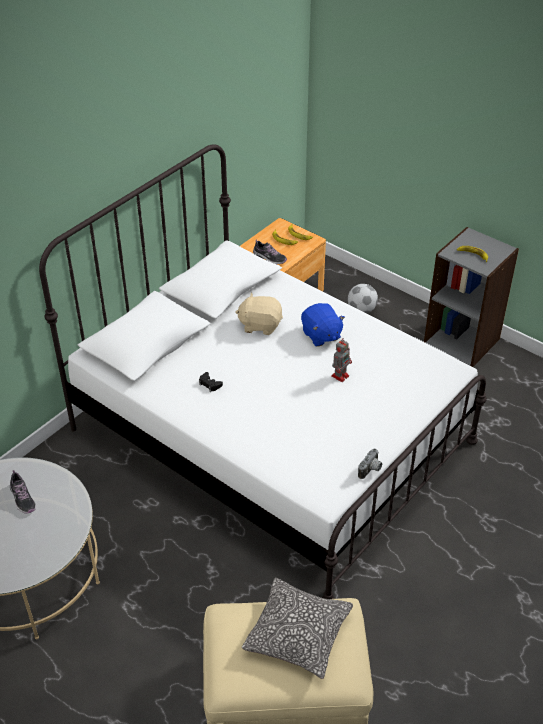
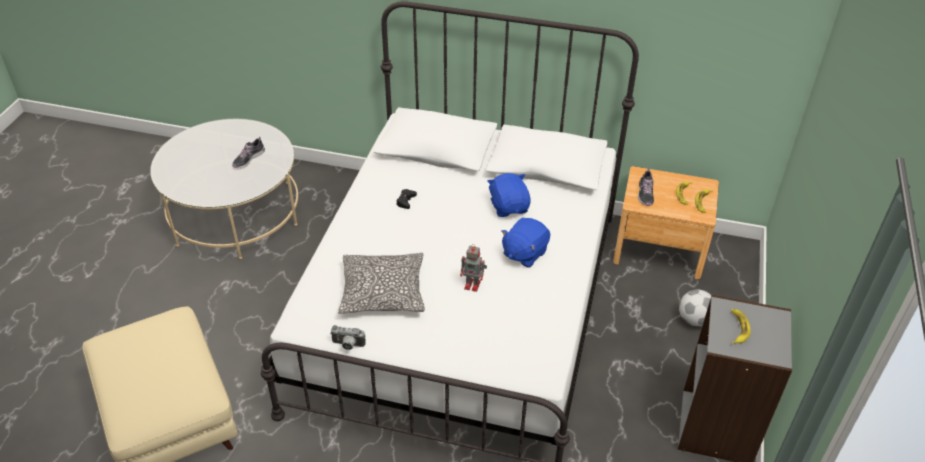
camera: 65 degrees right, 0 degrees up
(260, 325) = (509, 207): beige plush toy -> blue plush toy
(298, 634) = (165, 370): pillow -> pillow (383, 292)

